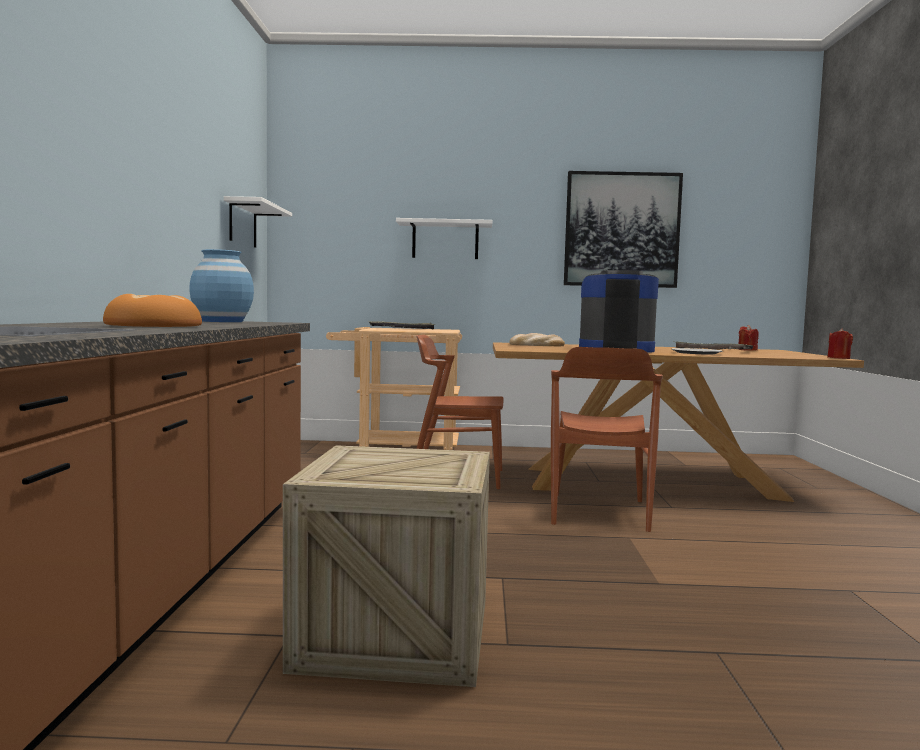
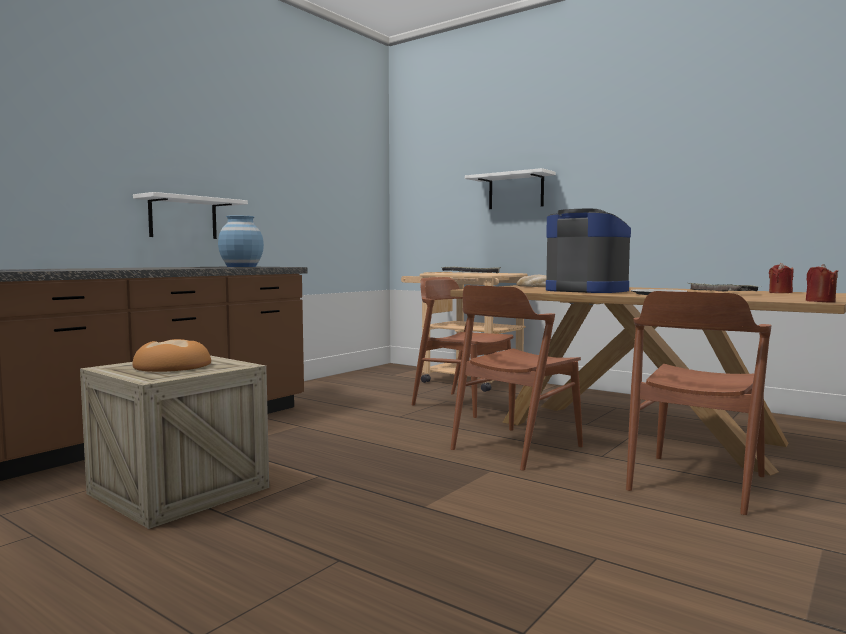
camera: 35 degrees right, 0 degrees up
(154, 326) = (121, 268): bread -> bread (173, 366)
(242, 224) = (348, 193): white shelf -> white shelf (183, 218)
(621, 230) = (686, 163): picture -> none
(771, 516) = (696, 483): none -> brown chair

